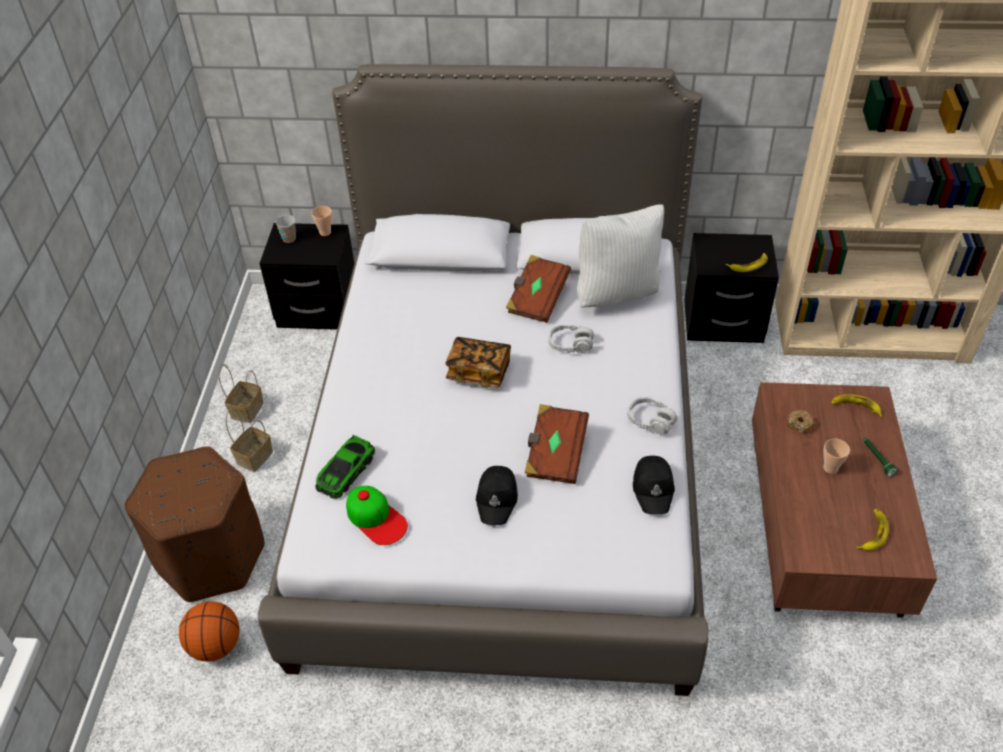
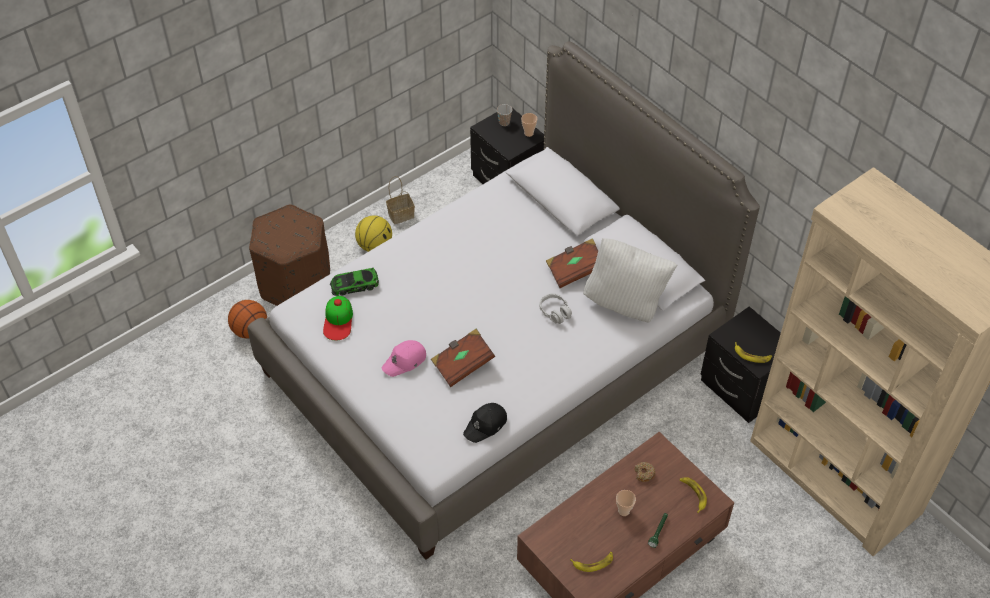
camera: 45 degrees right, 5 degrees up
(255, 456) = (375, 245): basket -> basketball
(479, 372) = (485, 286): book -> none
(497, 498) = (405, 361): black cap -> pink cap
(650, 421) = (535, 390): grey headphones -> none

